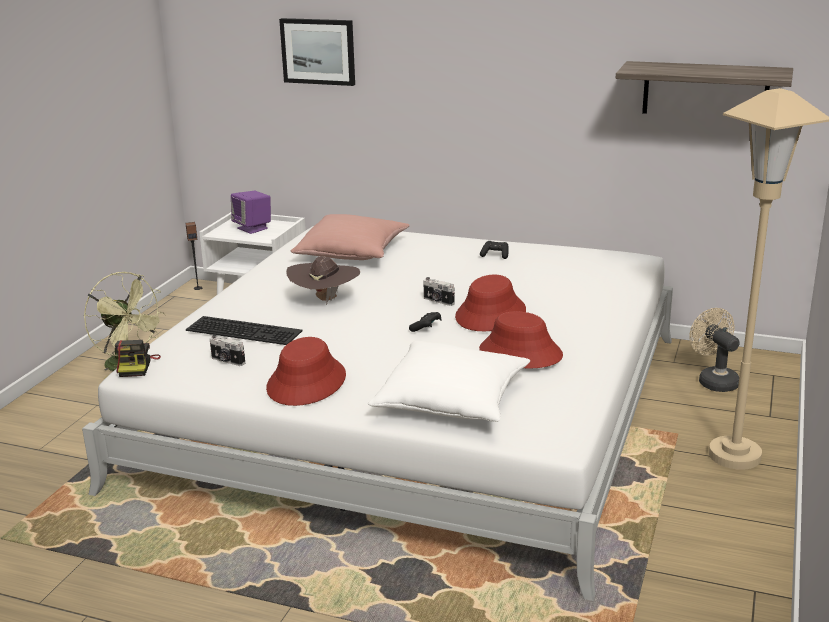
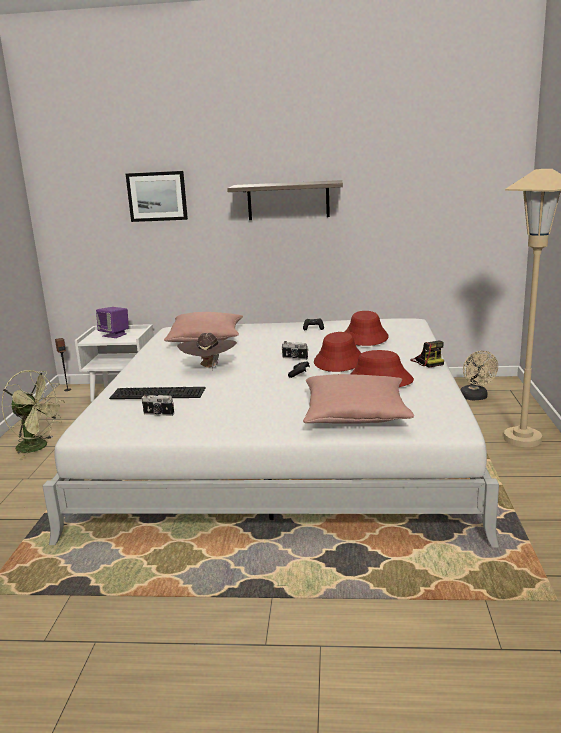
camera: 15 degrees left, 5 degrees down
(137, 366) = (83, 427): camera -> camera (427, 362)
(307, 382) = (234, 419): red hat -> red hat (365, 337)
(452, 401) = (355, 415): white pillow -> pink pillow
(705, 90) = (443, 200): shelf -> shelf (288, 200)
(714, 380) = (475, 398): beige fan -> beige fan turned 150 degrees counterclockwise

